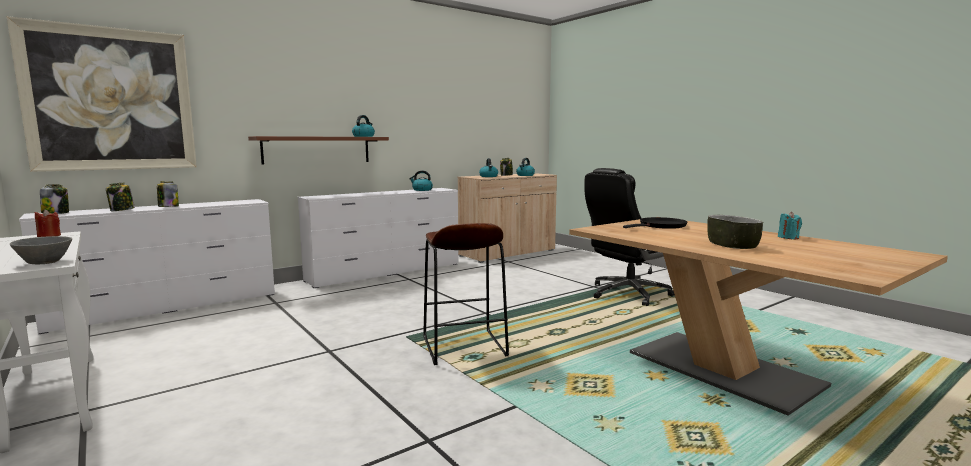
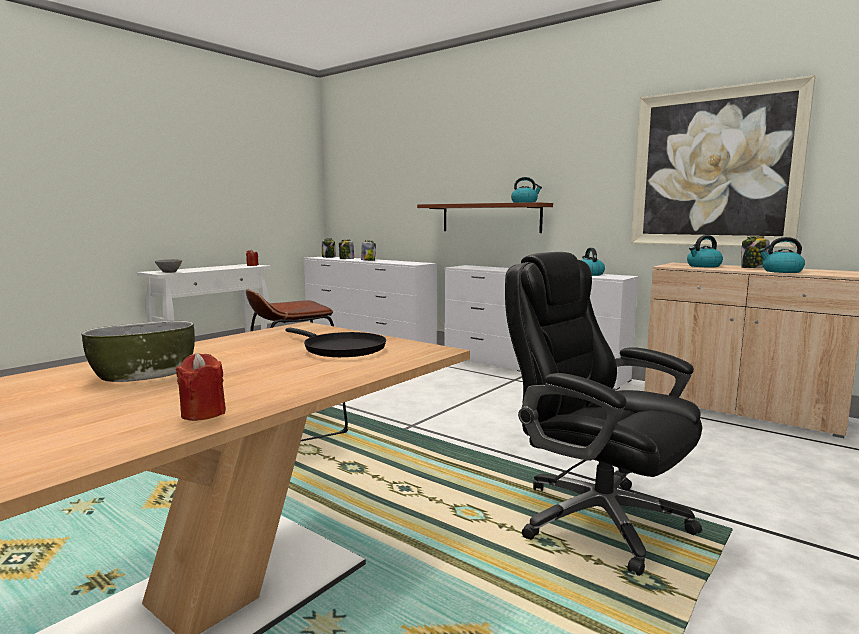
camera: 75 degrees right, 0 degrees up
(111, 99) = (365, 179): picture -> picture (714, 168)
(788, 237) = (203, 413): turquoise candle -> red candle

